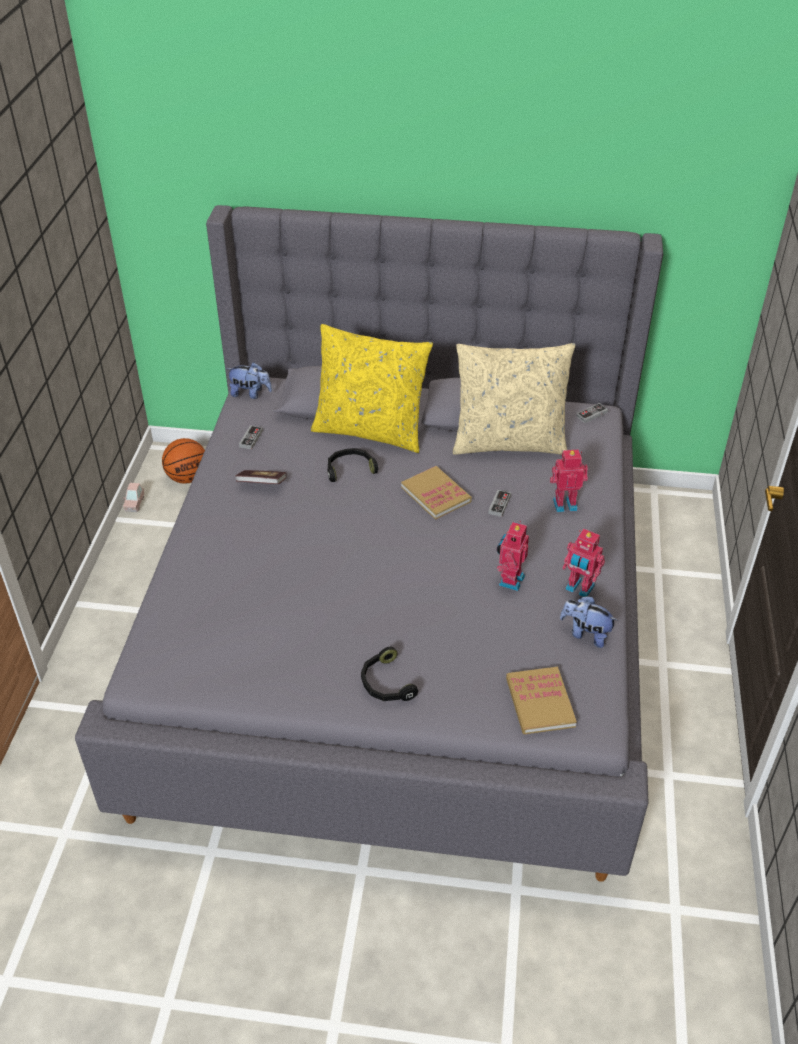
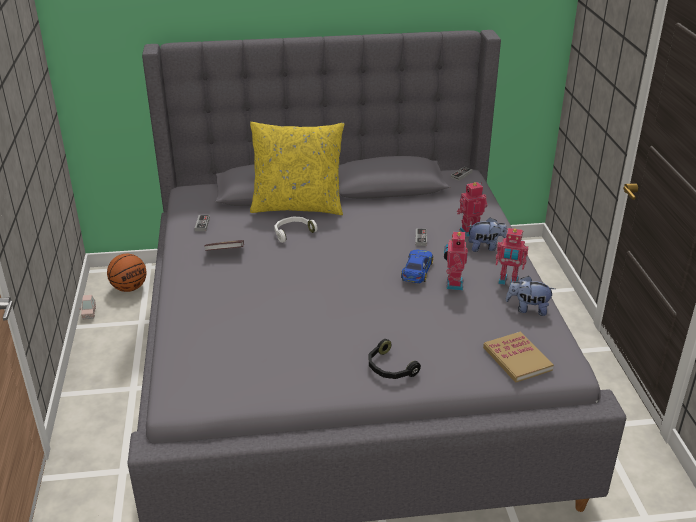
camera: 15 degrees left, 10 degrees down
(250, 393) = (189, 196): plush toy -> plush toy (485, 247)
(350, 469) = (293, 232): black headphones -> white headphones
(436, 494) = (369, 239): book -> none
(474, 552) = (417, 271): none -> toy car
(509, 442) = (408, 199): beige pillow -> none

